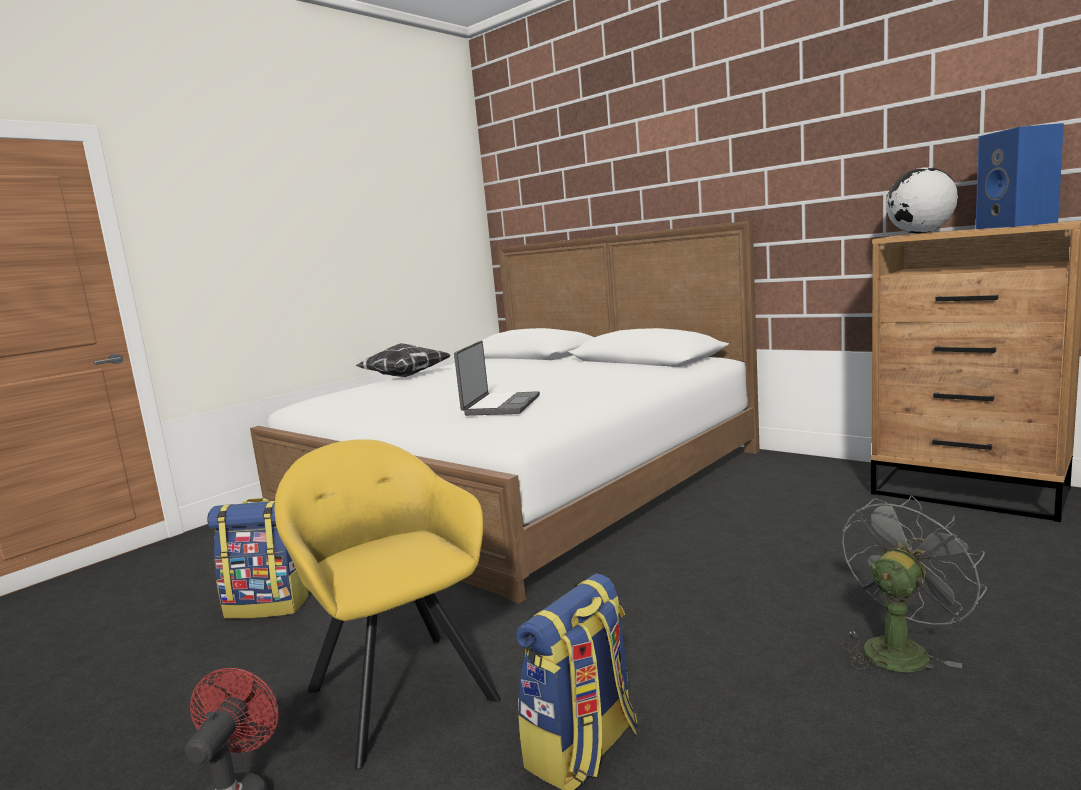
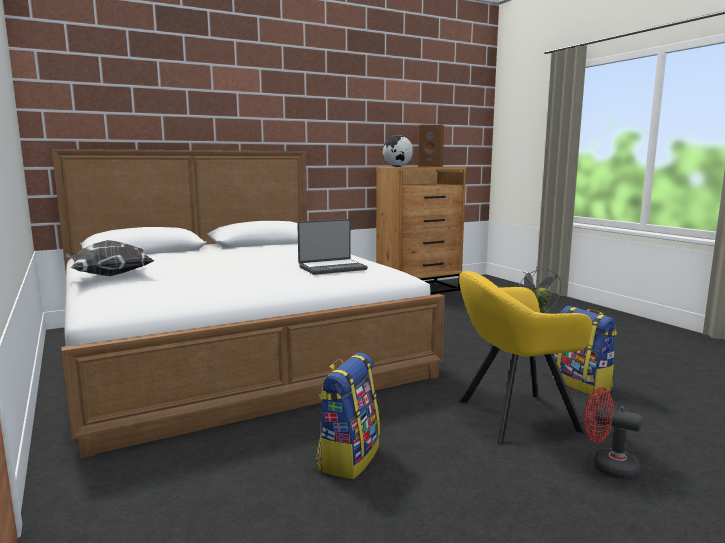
camera: 70 degrees left, 0 degrees up
(500, 405) = (332, 268): laptop -> laptop turned 120 degrees clockwise
(1017, 225) = (431, 166): blue speaker -> brown speaker

